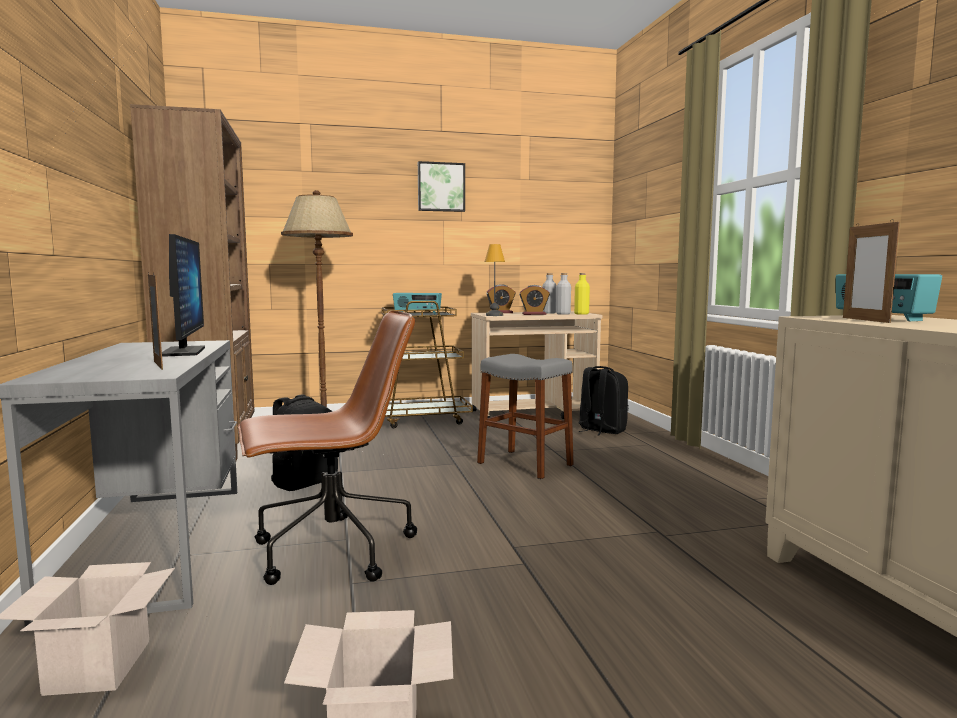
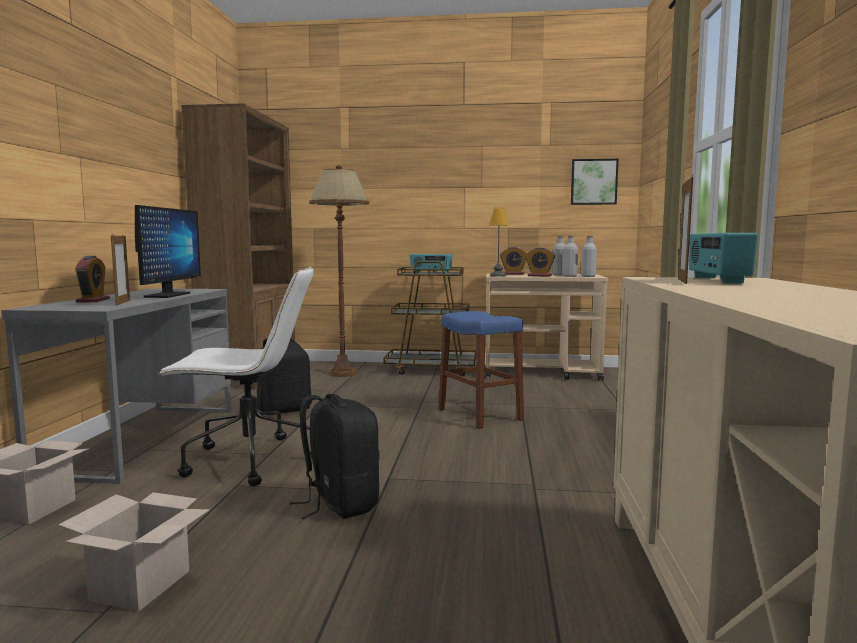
camera: 20 degrees right, 0 degrees up
(100, 364) = (93, 300): none -> alarm clock
(331, 551) = (248, 461): brown office chair -> white office chair
(441, 187) = (462, 156): picture -> picture (593, 182)
(525, 464) = (479, 414): grey stool -> blue stool
(581, 314) = (588, 276): yellow bottle -> grey bottle
(601, 430) = (590, 393): black backpack -> black backpack (339, 504)

